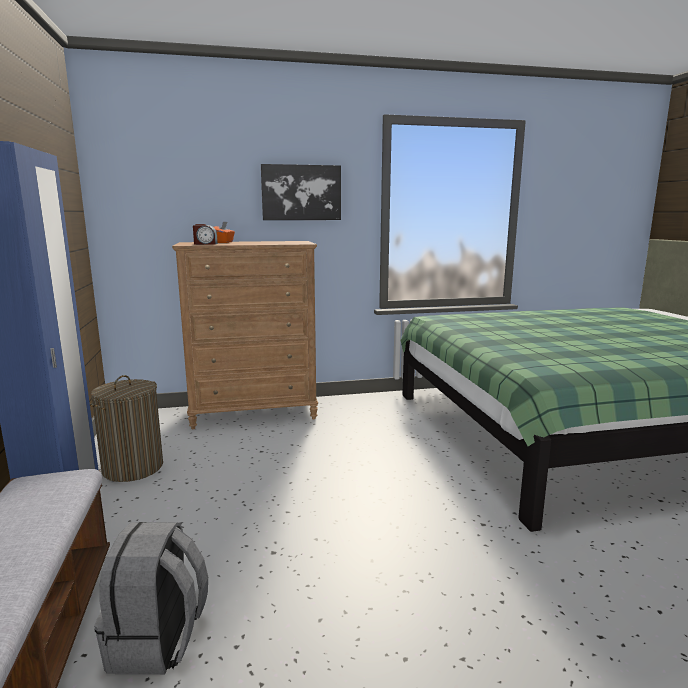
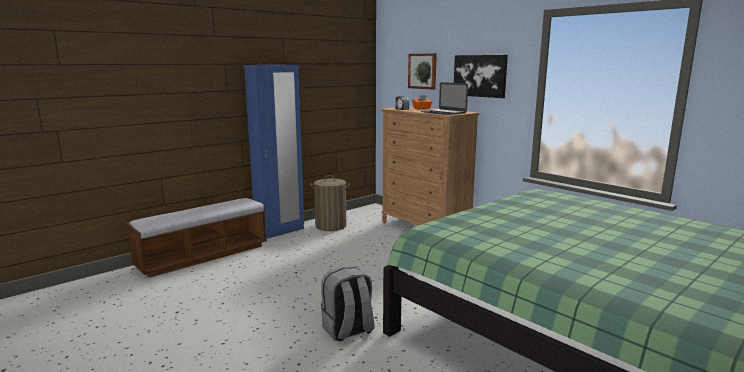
camera: 60 degrees right, 0 degrees up
(158, 641) = (228, 269): grey backpack -> grey backpack (348, 330)
(197, 186) = (422, 71): none -> picture
(281, 242) = (443, 112): none -> laptop

